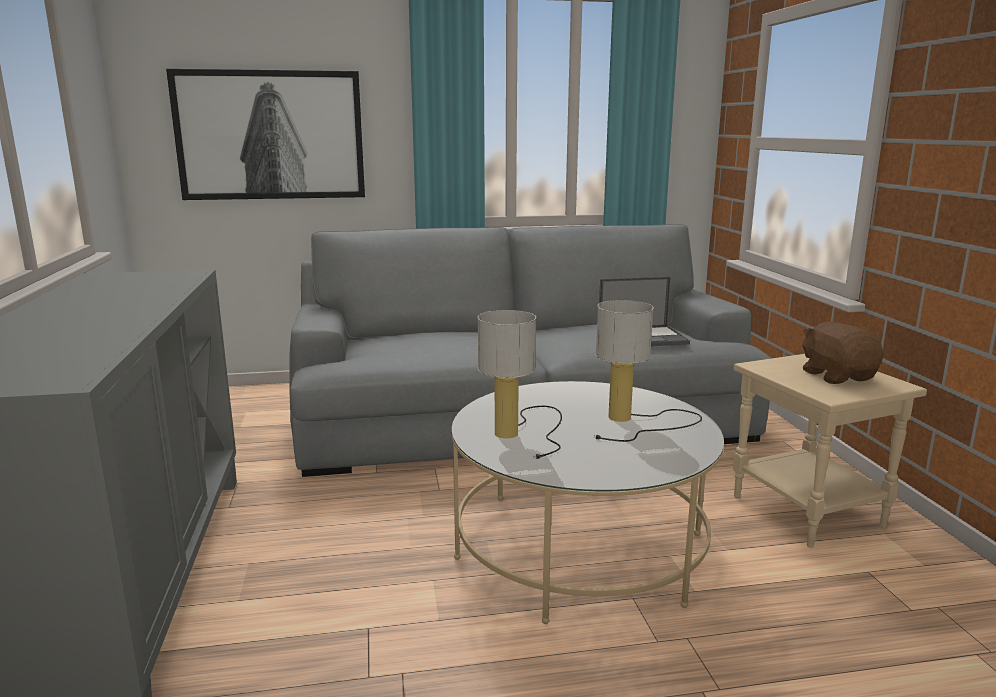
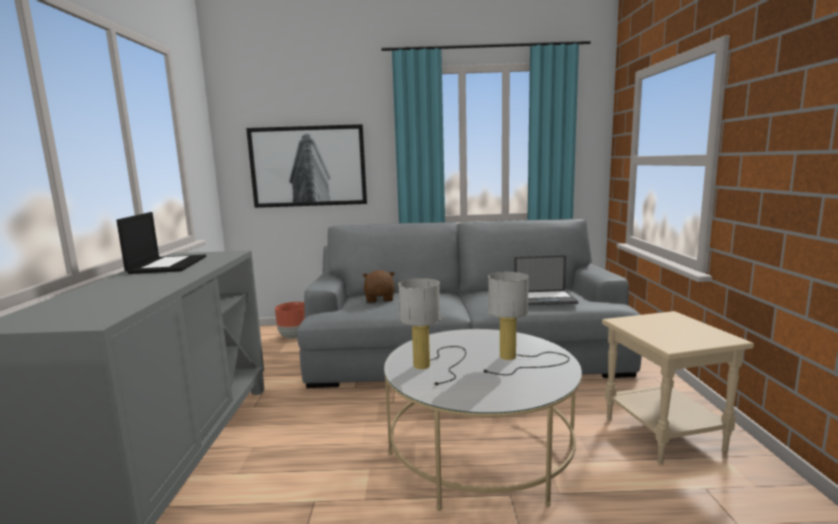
camera: 10 degrees right, 5 degrees down
(95, 292) = (168, 264): none -> laptop
(256, 403) = (294, 336): none -> brown planter
(837, 376) = (681, 330): brown plush toy -> brown plush toy (380, 299)

